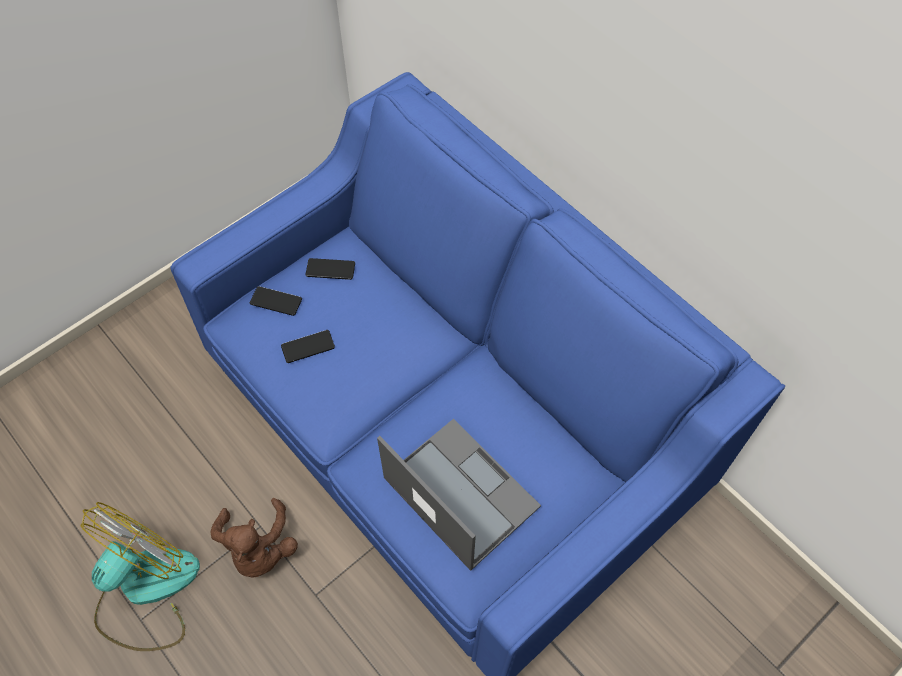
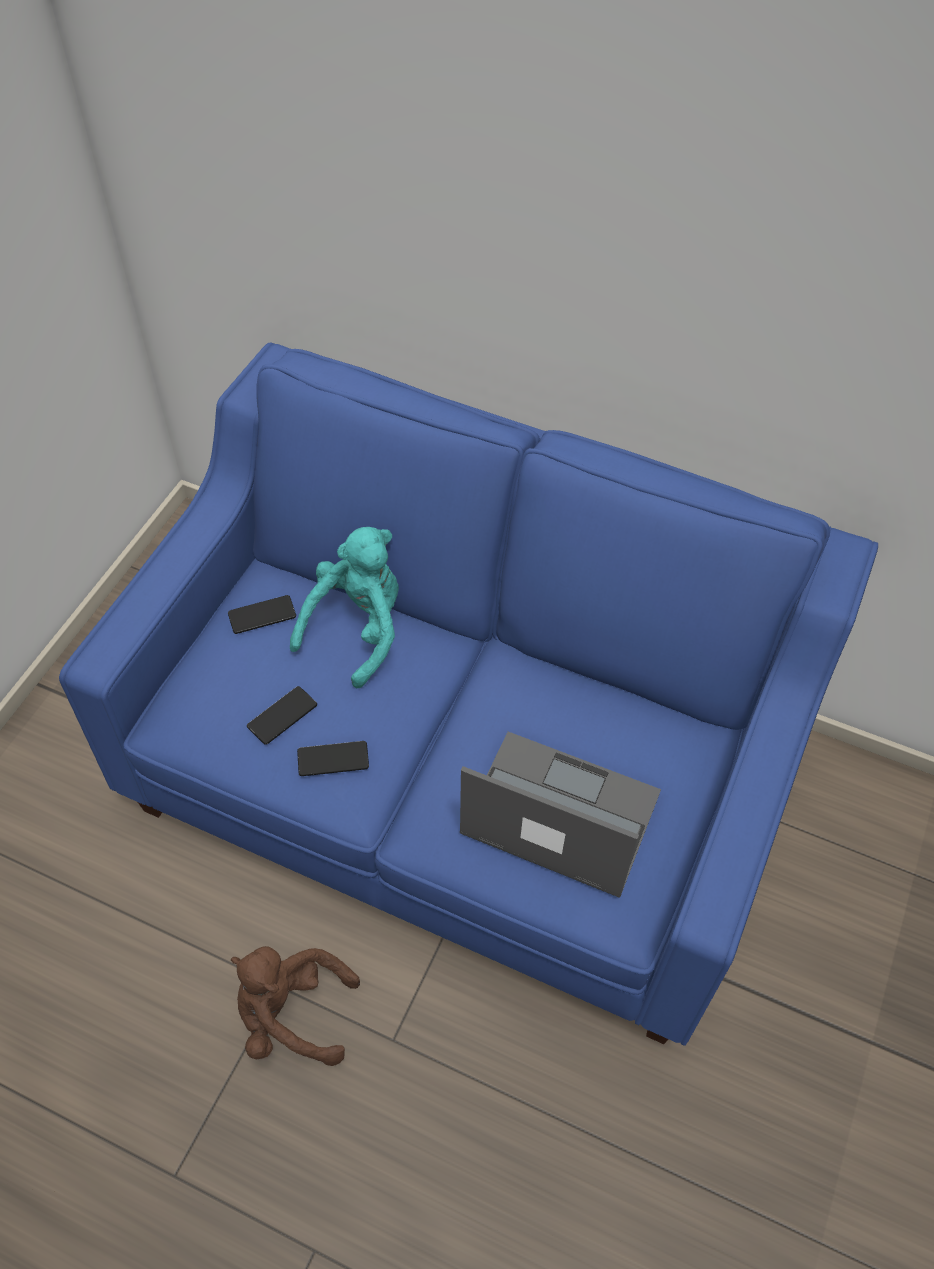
camera: 25 degrees left, 5 degrees down
(146, 590) = (163, 1135): fan -> none
(259, 548) = (292, 1015): brown plush toy -> brown plush toy turned 135 degrees clockwise
(276, 301) = (212, 676): phone -> phone (333, 759)
(389, 303) = (357, 629): none -> turquoise plush toy

